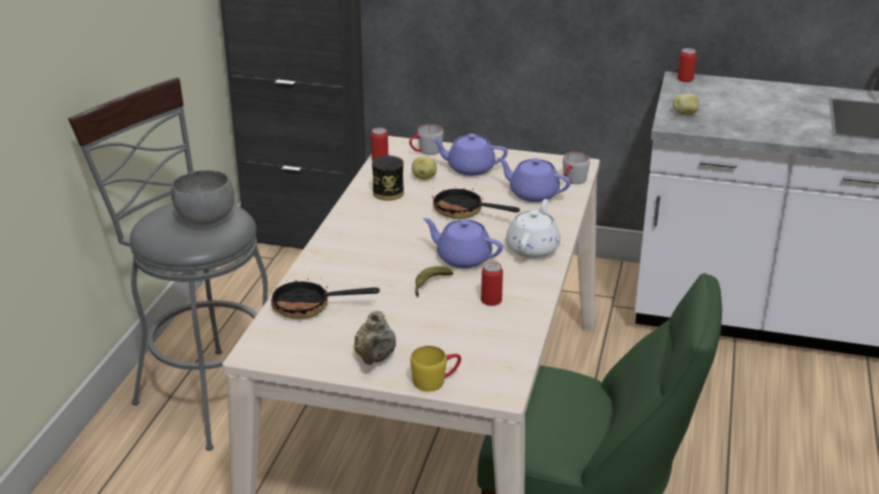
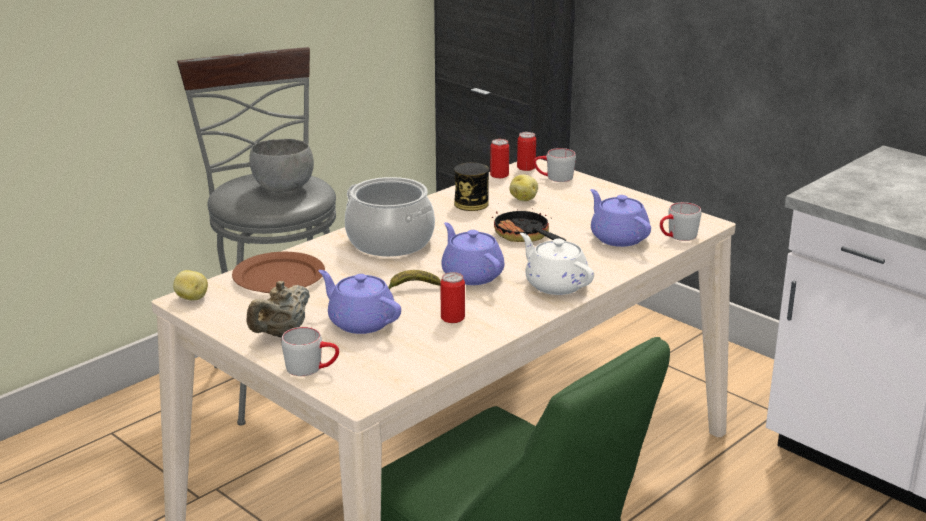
camera: 30 degrees right, 5 degrees down
(310, 307) = (279, 277): frying pan -> brown plate
(364, 246) = (391, 241): none -> cooking pot
(436, 380) = (312, 368): yellow mug -> grey mug
(469, 168) = (580, 201): purple teapot -> purple teapot (360, 322)
(533, 248) = (555, 284): white teapot -> white teapot turned 90 degrees counterclockwise
(685, 79) = (897, 157): can -> can (526, 167)
(685, 114) = (850, 188): potato -> potato (191, 298)

